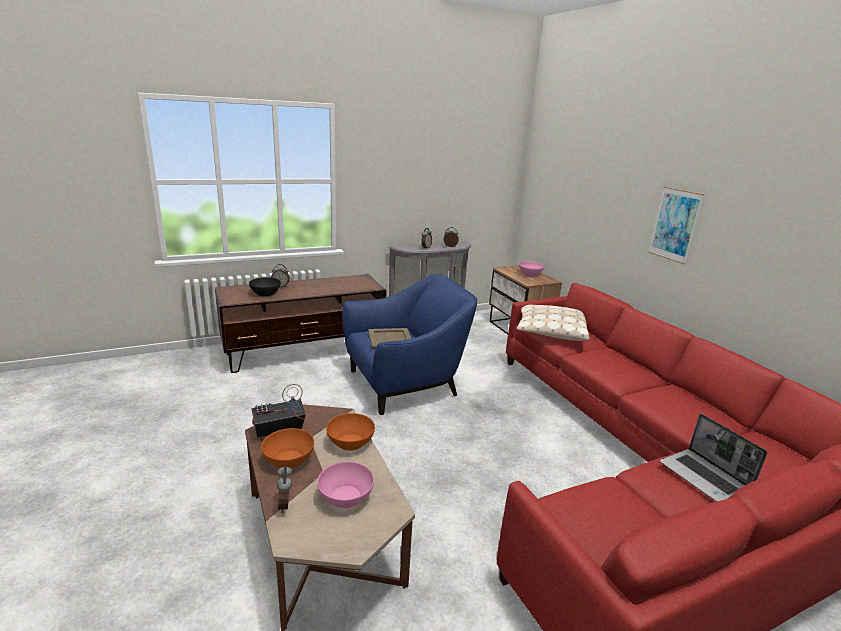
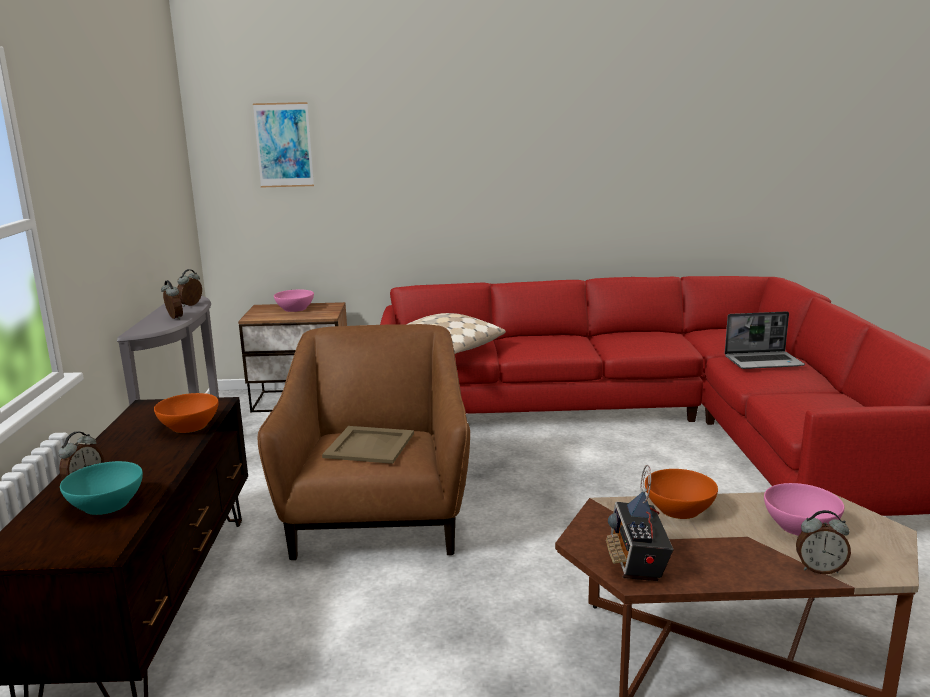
camera: 65 degrees left, 5 degrees down
(265, 293) = (106, 504): black bowl -> turquoise bowl
(288, 459) = (716, 559): orange bowl -> orange bowl (189, 426)
(404, 384) = (378, 517): blue armchair -> brown armchair
(675, 224) = (500, 175): picture -> picture (284, 145)

